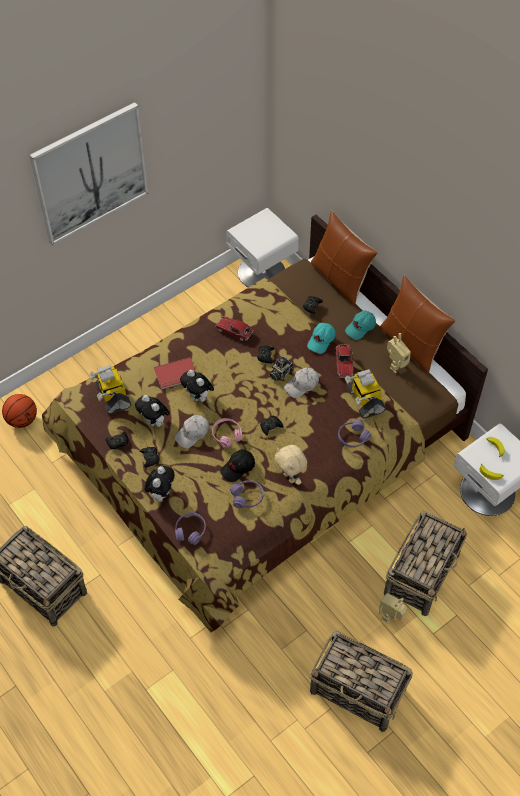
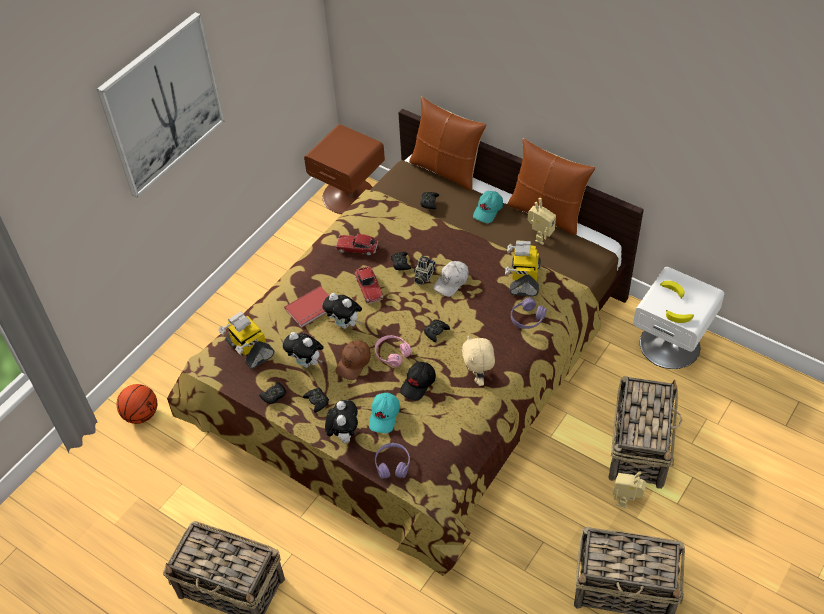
camera: 15 degrees left, 5 degrees down
(192, 434) = (354, 363): white cap -> brown cap
(247, 497) = (440, 411): purple headphones -> none
(262, 272) = (349, 195): white nightstand -> brown nightstand
(290, 477) = (478, 377): beige plush toy -> beige plush toy turned 45 degrees clockwise
(321, 341) = (453, 233): turquoise cap -> turquoise cap (384, 416)
(344, 364) = (487, 249): toy car -> toy car (369, 288)
(364, 400) = (523, 279): toy robot -> toy robot turned 45 degrees clockwise

